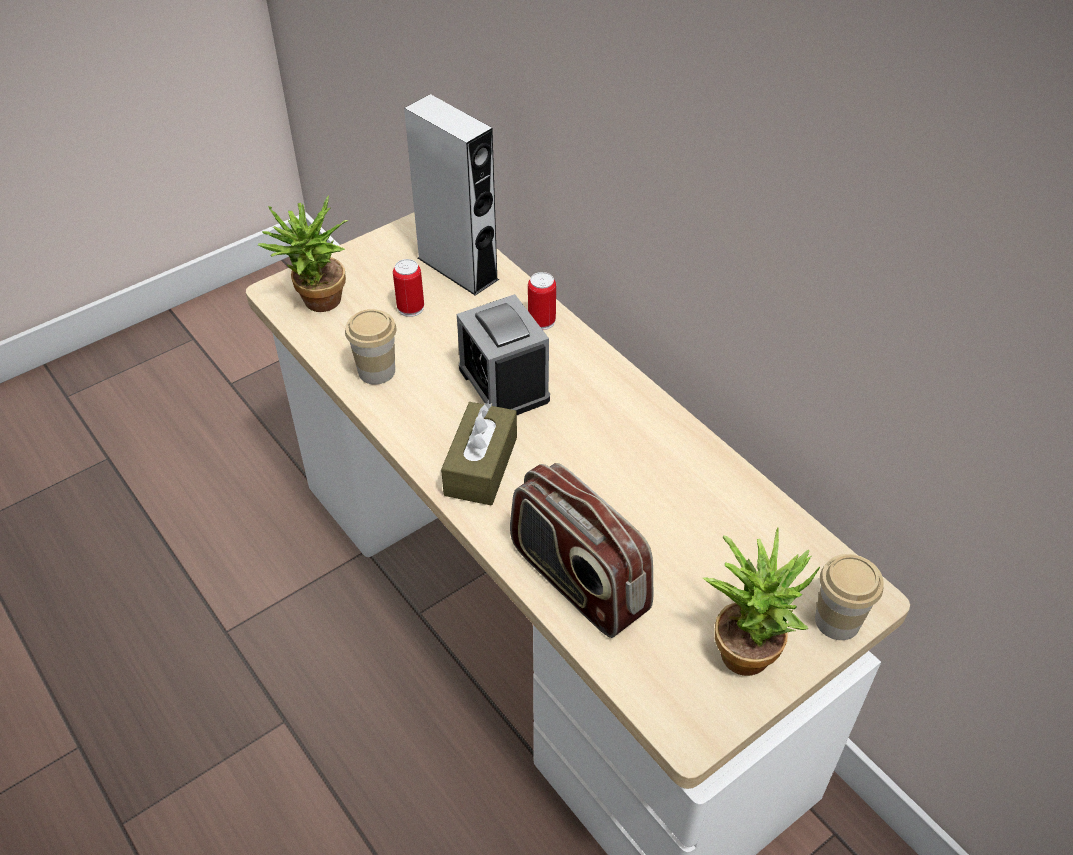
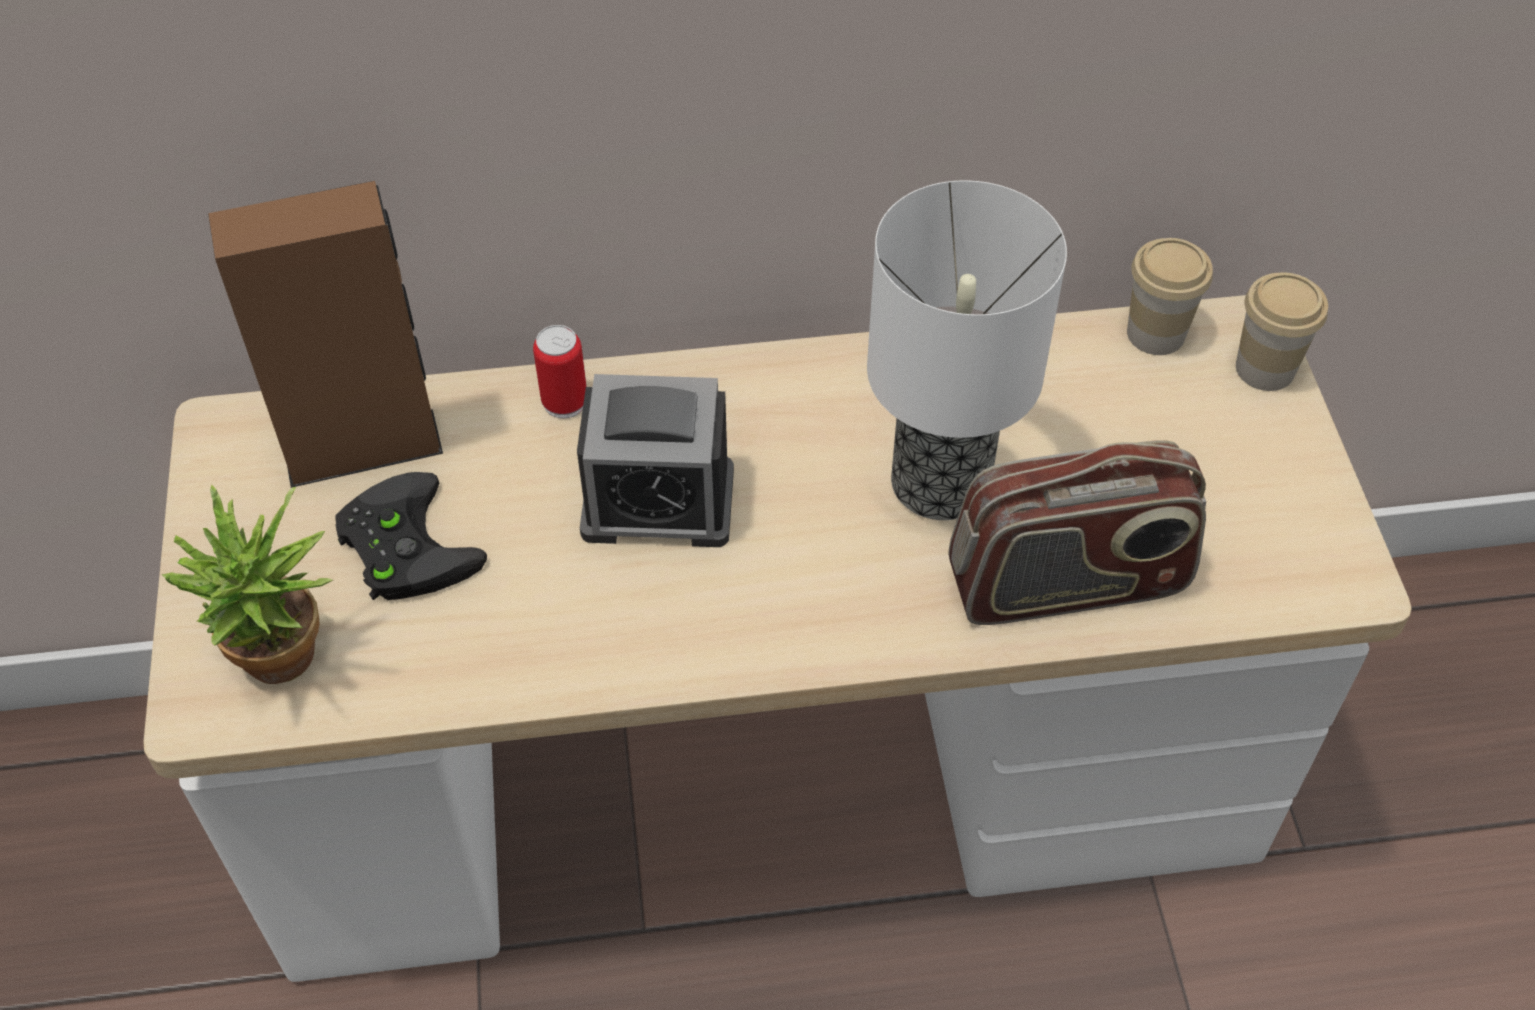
camera: 60 degrees left, 5 degrees up
(376, 371) = (508, 647): cup -> cup (1155, 333)
(410, 308) = (401, 544): can -> black game controller
(457, 268) = (363, 447): grey speaker -> brown speaker
(481, 466) = (799, 600): brown tissue box -> none
(609, 493) = (942, 481): none -> table lamp
(747, 646) = (1257, 466): potted plant -> none

